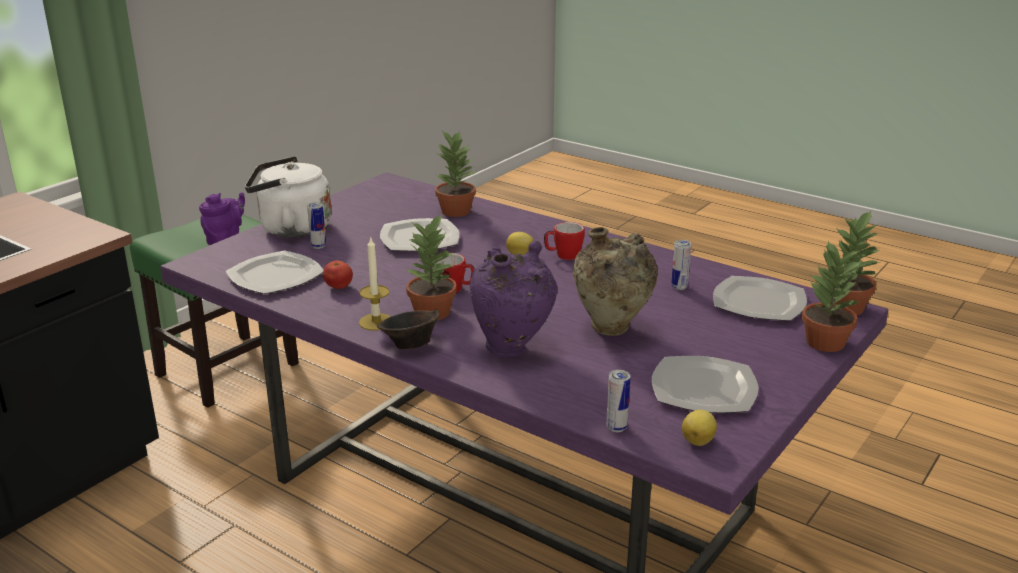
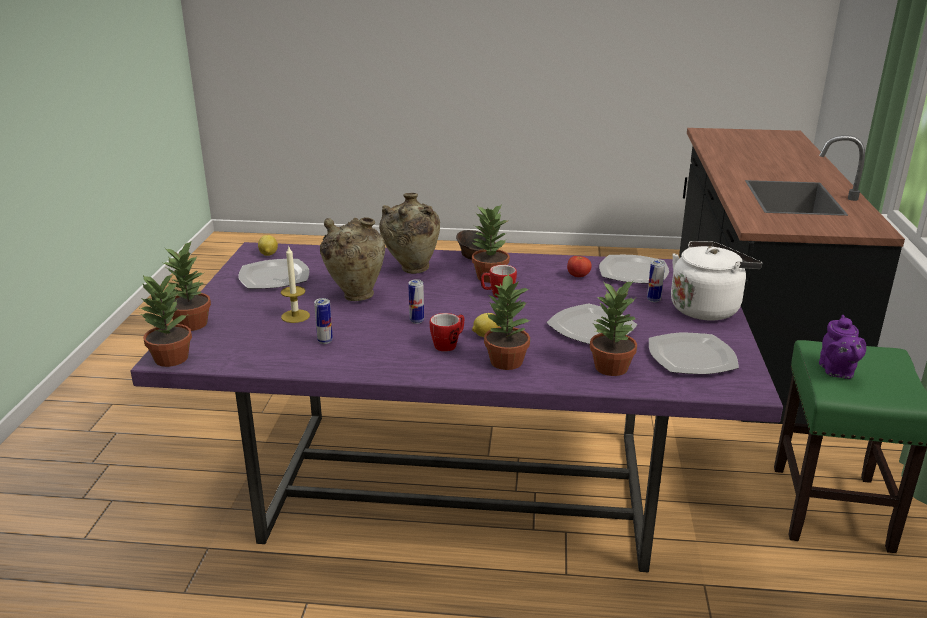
camera: 150 degrees right, 0 degrees up
(376, 322) = (516, 263): candle -> candle (295, 316)
(512, 348) = (411, 270): purple vase -> beige vase
(531, 233) = (506, 362): none -> potted plant
(616, 427) = (316, 250): can -> can (416, 321)
(759, 303) = (249, 344): plate -> plate (690, 357)

